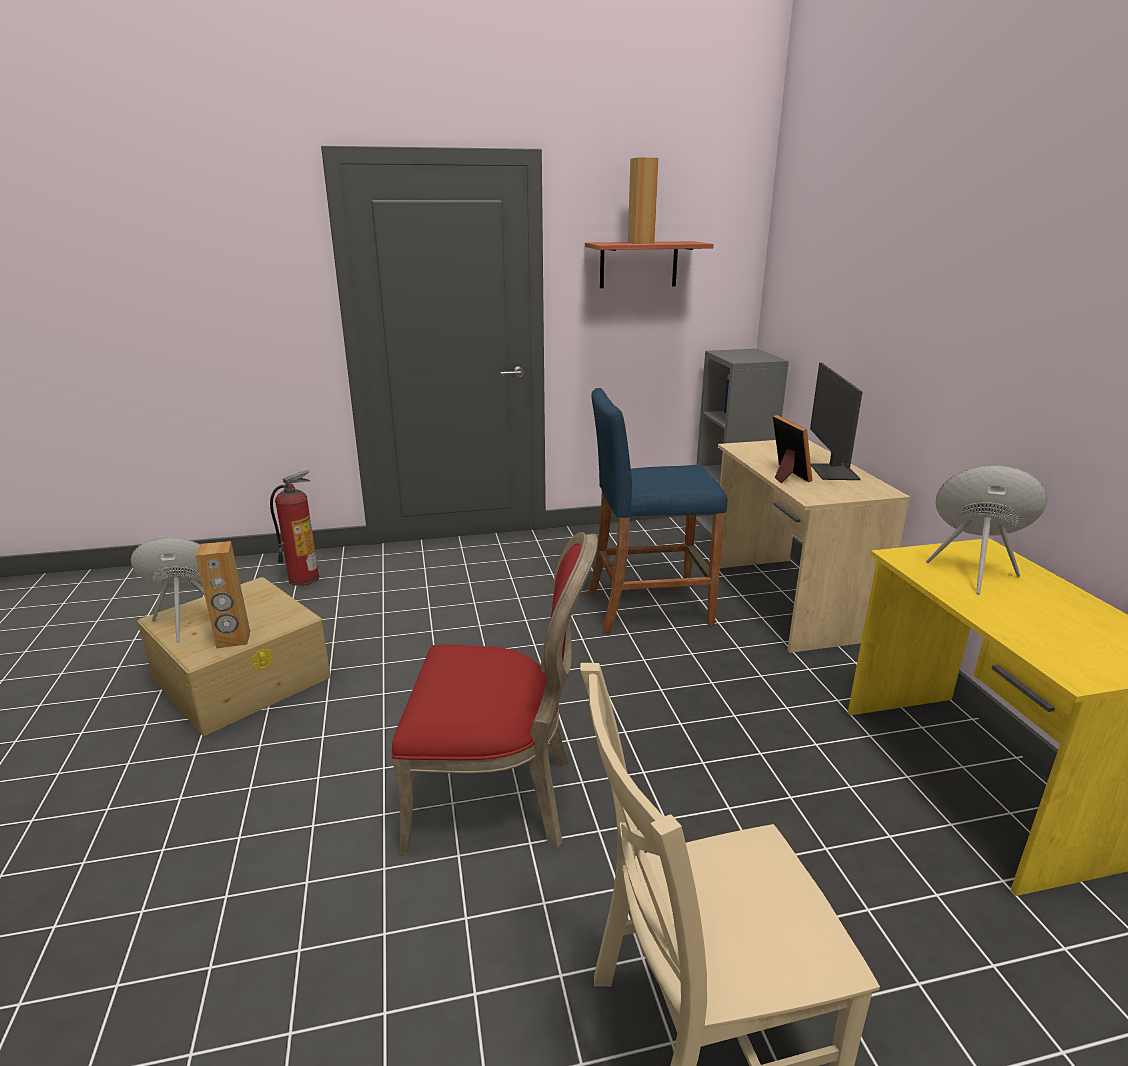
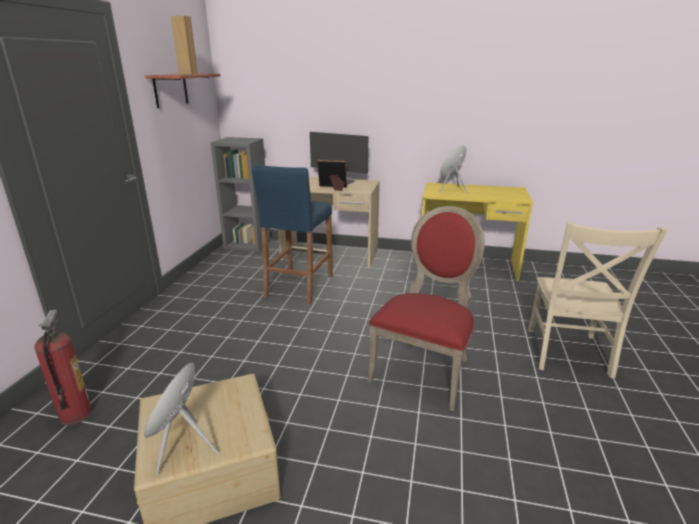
camera: 65 degrees left, 0 degrees up
(233, 640) = (247, 419): brown speaker -> none

